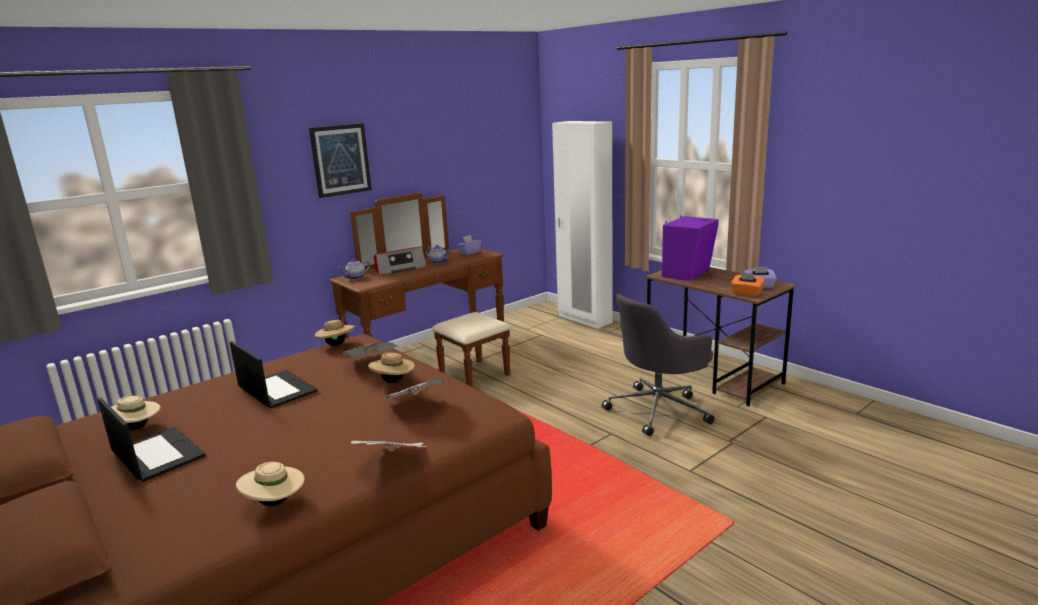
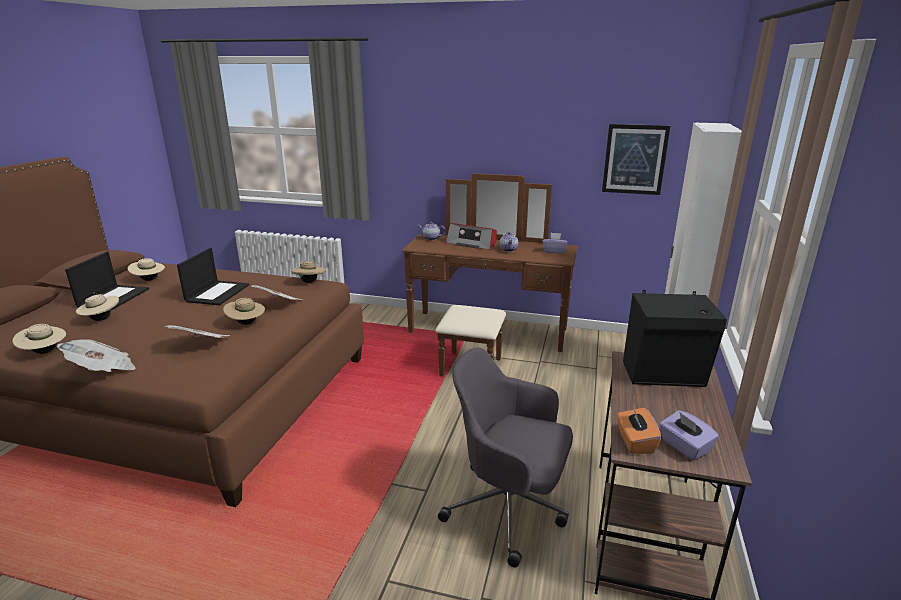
camera: 55 degrees right, 5 degrees up
(228, 462) = (101, 319): none -> beige hat
(340, 160) = (446, 129): picture -> picture (634, 159)
(688, 273) = (665, 376): purple speaker -> black speaker

